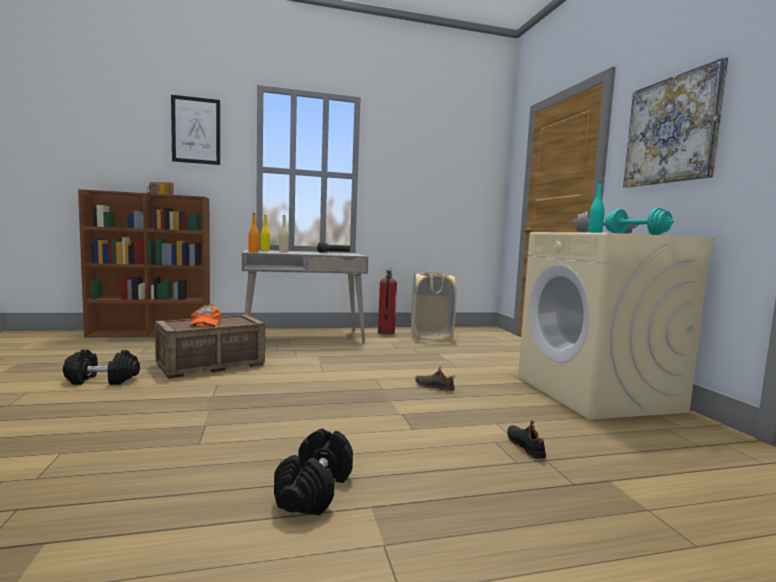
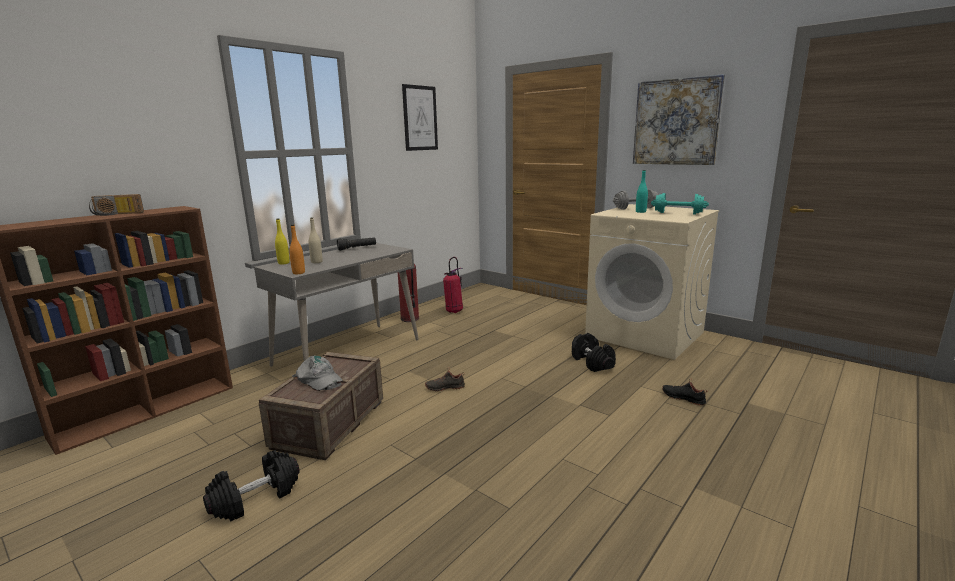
camera: 35 degrees left, 10 degrees up
(196, 130) = (141, 106): picture -> picture (420, 118)
(205, 322) = (319, 379): orange cap -> grey cap
(314, 490) = (650, 496): black dumbbell -> black dumbbell (591, 362)
(431, 336) = (454, 311): beige laundry basket -> fire extinguisher
(434, 387) = (554, 368): black shoe -> black shoe (445, 387)

